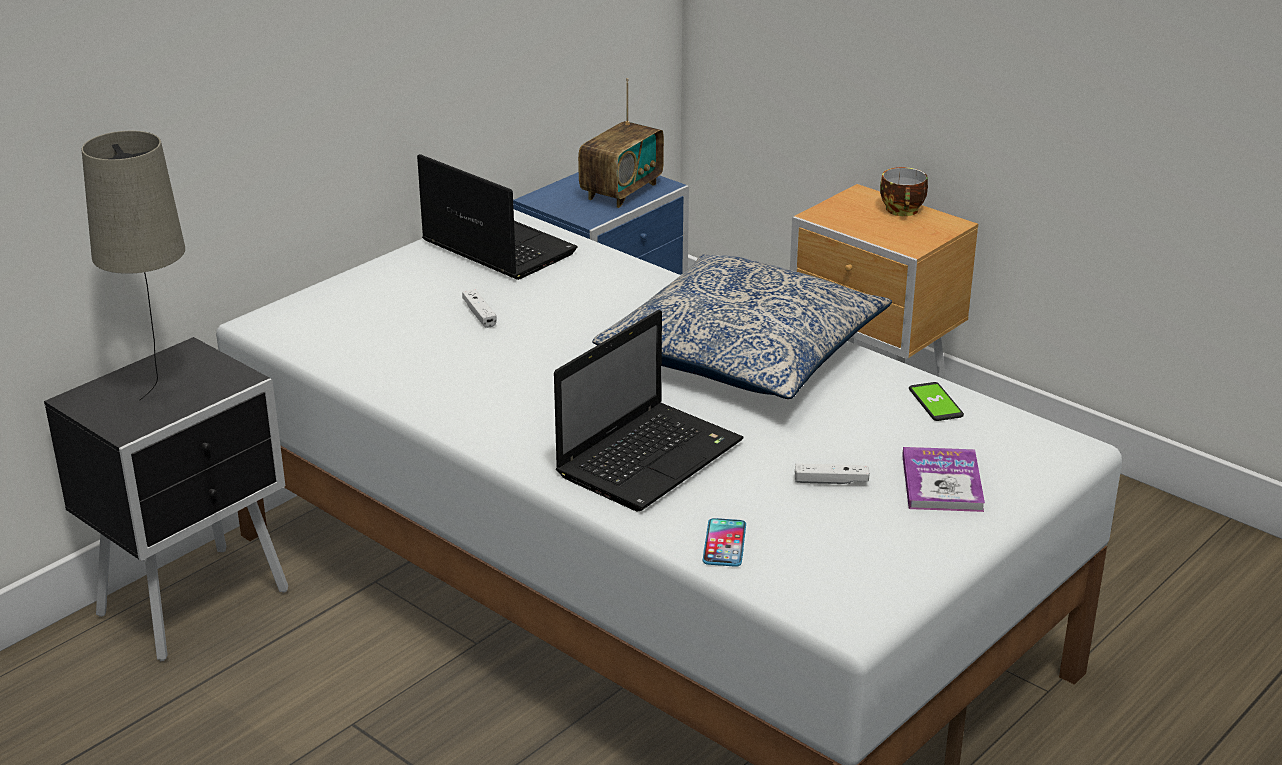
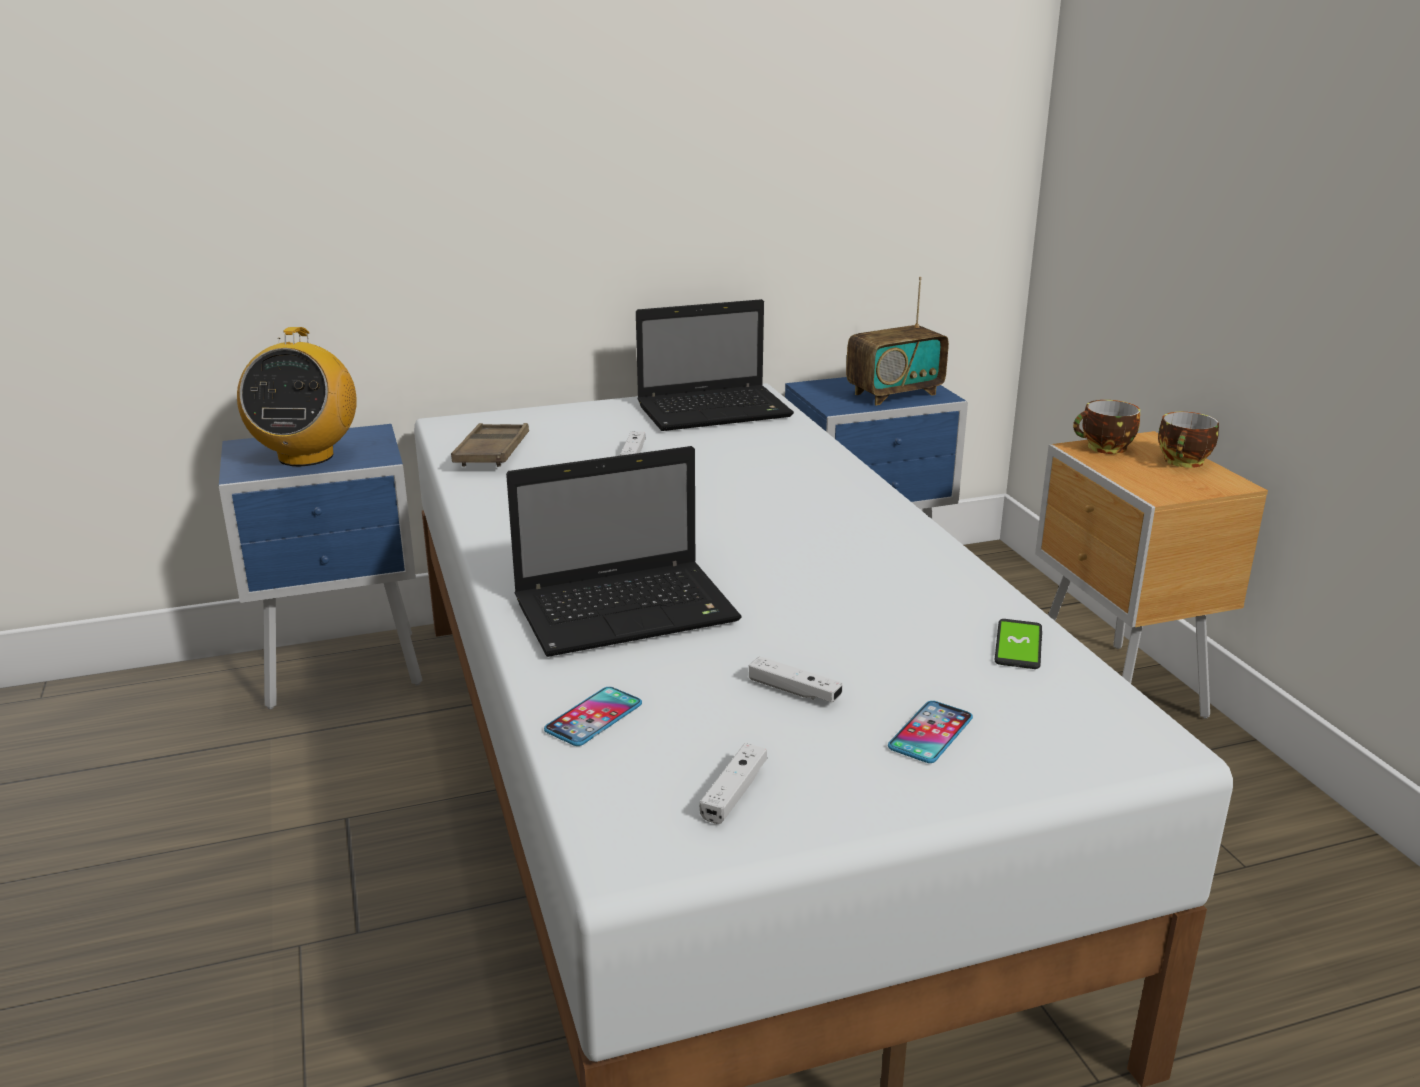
camera: 30 degrees right, 5 degrees down
(162, 394) = (306, 456): beige table lamp -> radio
(198, 602) = (346, 672): black nightstand -> blue nightstand
(349, 344) = (492, 452): none -> brown tray
(495, 247) = (716, 410): laptop -> laptop turned 90 degrees clockwise
(743, 353) = (847, 543): pillow -> none
(837, 211) = (1104, 448): none -> cup
(868, 561) = (734, 793): none -> white game controller
(942, 482) = (930, 733): book -> phone

